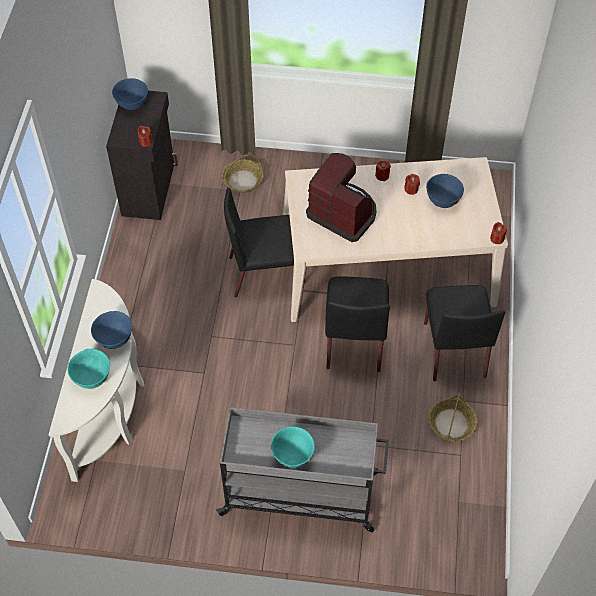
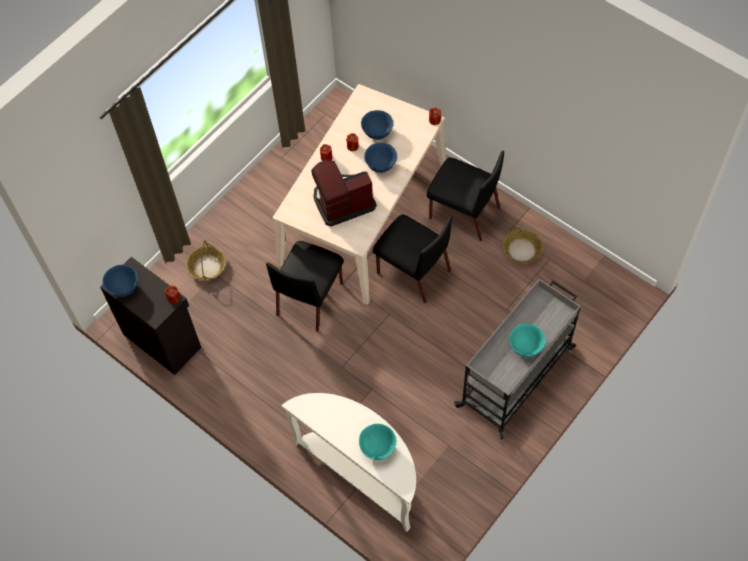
camera: 55 degrees left, 5 degrees up
(114, 339) = (352, 415): blue bowl -> blue bowl (381, 165)

